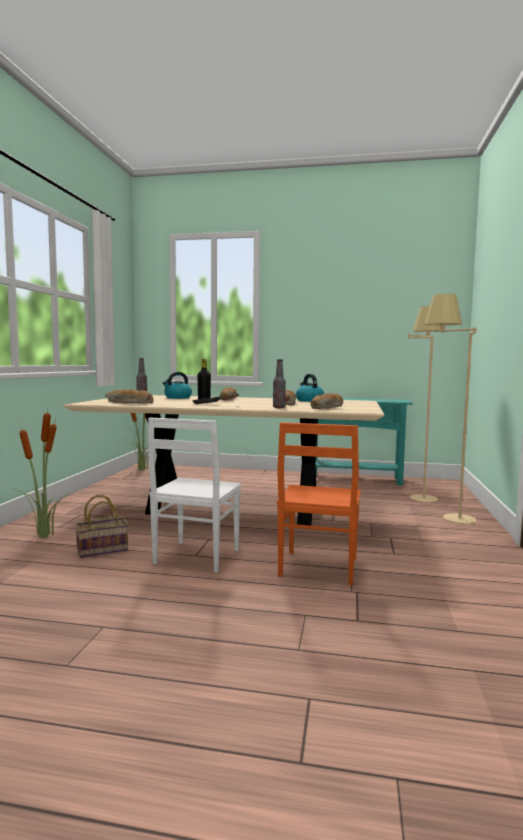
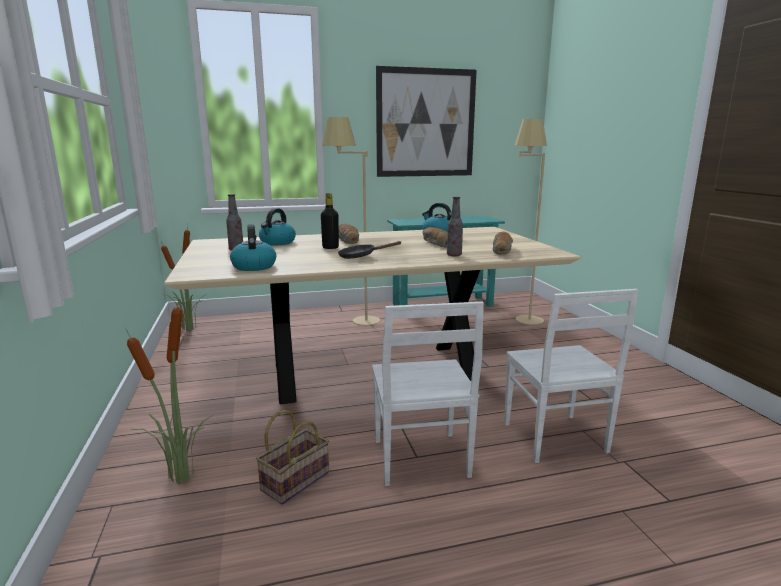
camera: 25 degrees left, 10 degrees up
(129, 403) = (253, 266): bread -> kettle
(317, 568) = (554, 439): orange chair -> white chair
(348, 315) = (426, 123): none -> picture
(445, 519) = (576, 343): beige floor lamp -> beige floor lamp (354, 322)

